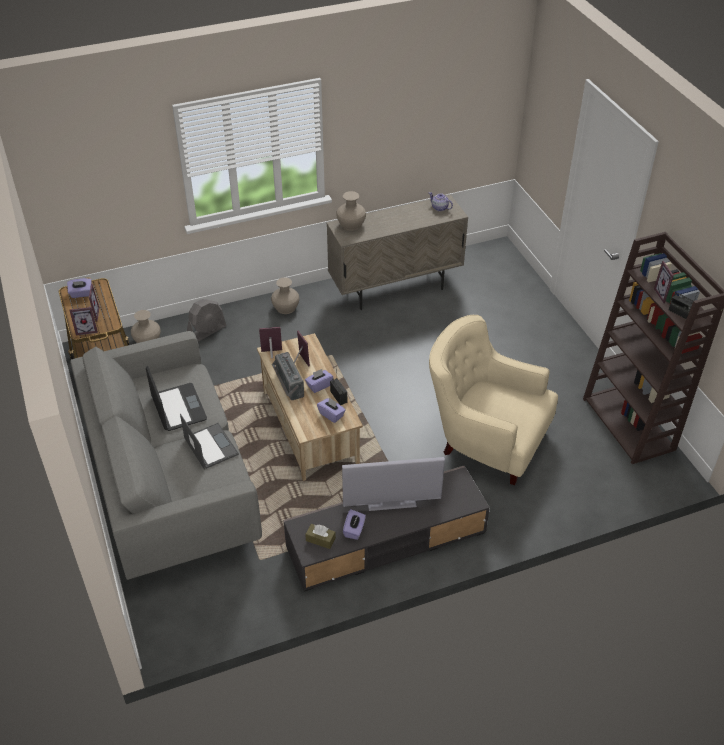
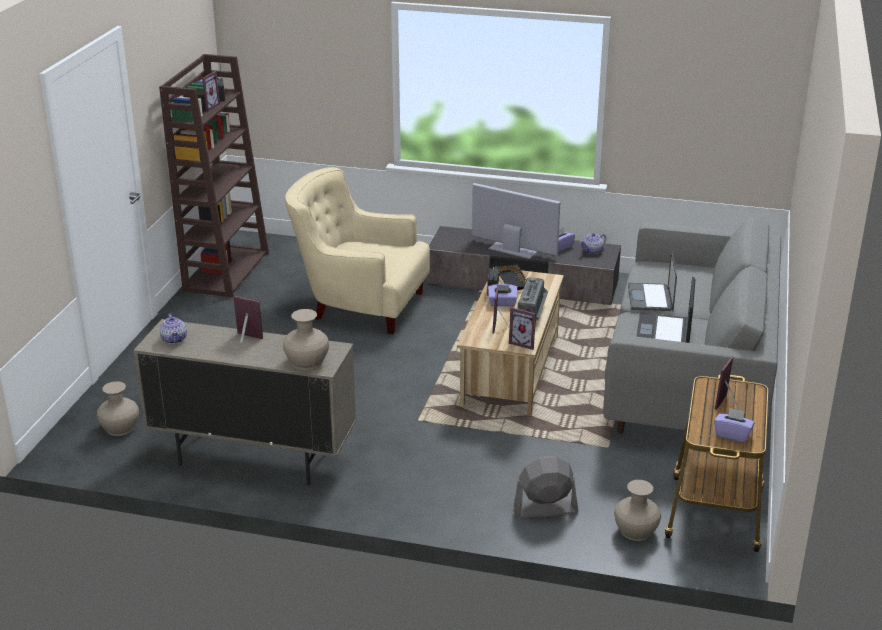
camera: 145 degrees left, 15 degrees down
(86, 330) = (743, 388): picture frame -> picture frame (246, 339)
(285, 308) = (415, 495): beige vase -> beige vase (120, 427)
(320, 539) = (592, 251): brown tissue box -> teapot
(331, 415) = (514, 281): purple tissue box -> black tray
(485, 439) = (359, 305): beige armchair -> beige armchair turned 135 degrees clockwise

